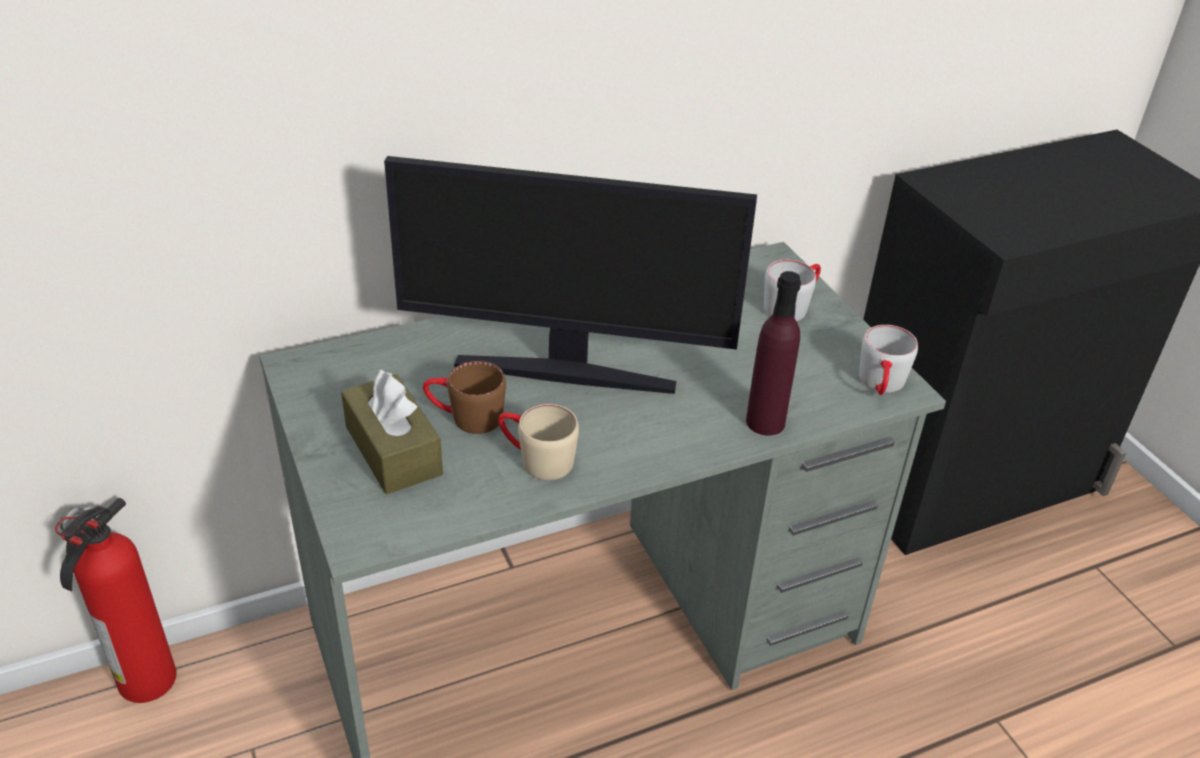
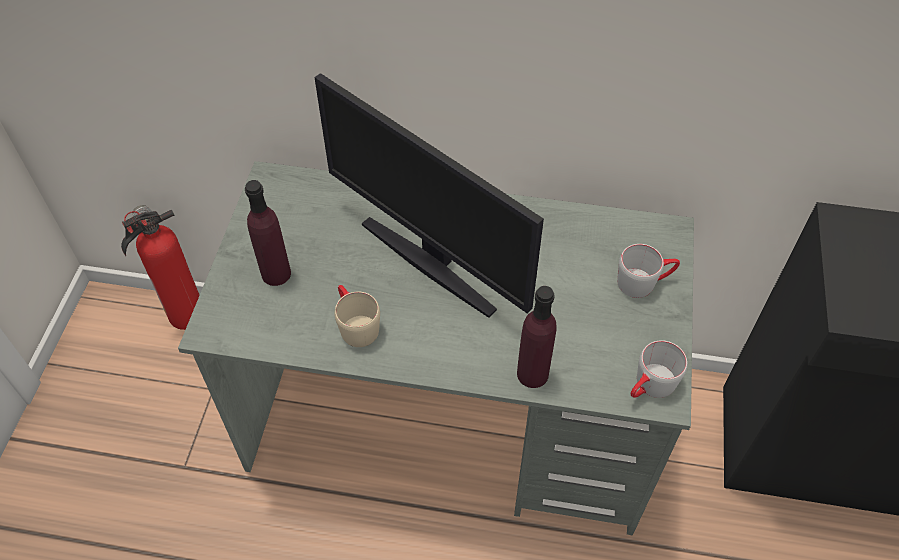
camera: 35 degrees right, 15 degrees up
(393, 450) = (276, 274): brown tissue box -> purple bottle
(465, 417) = (337, 269): brown mug -> none

